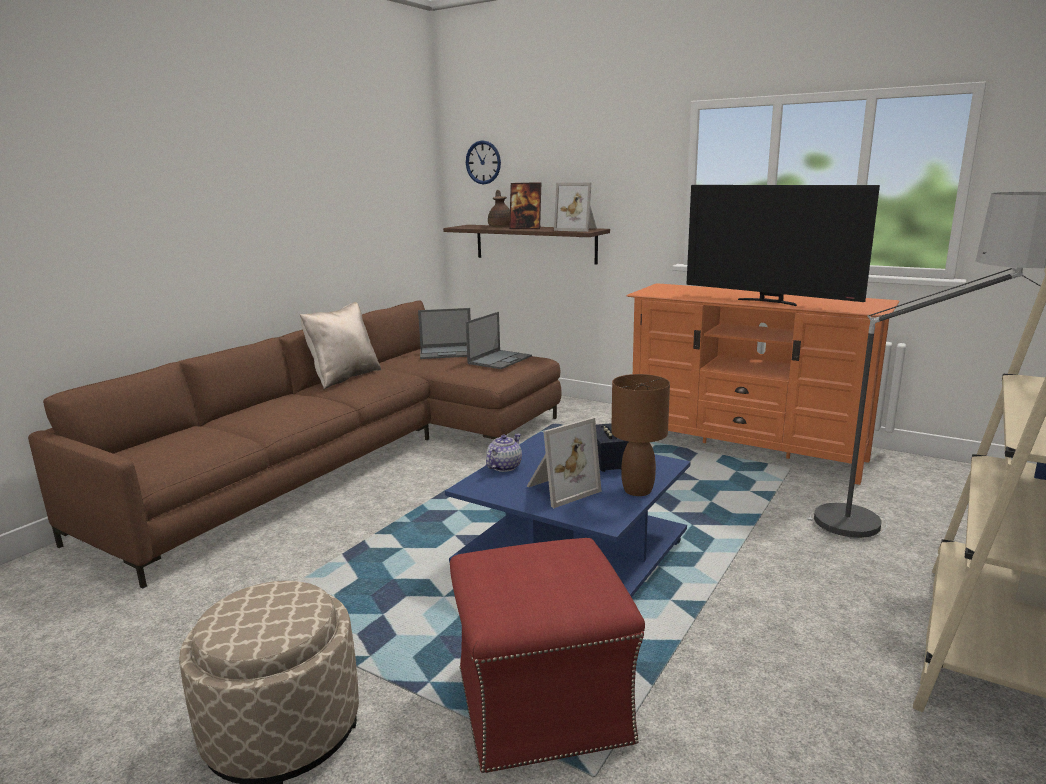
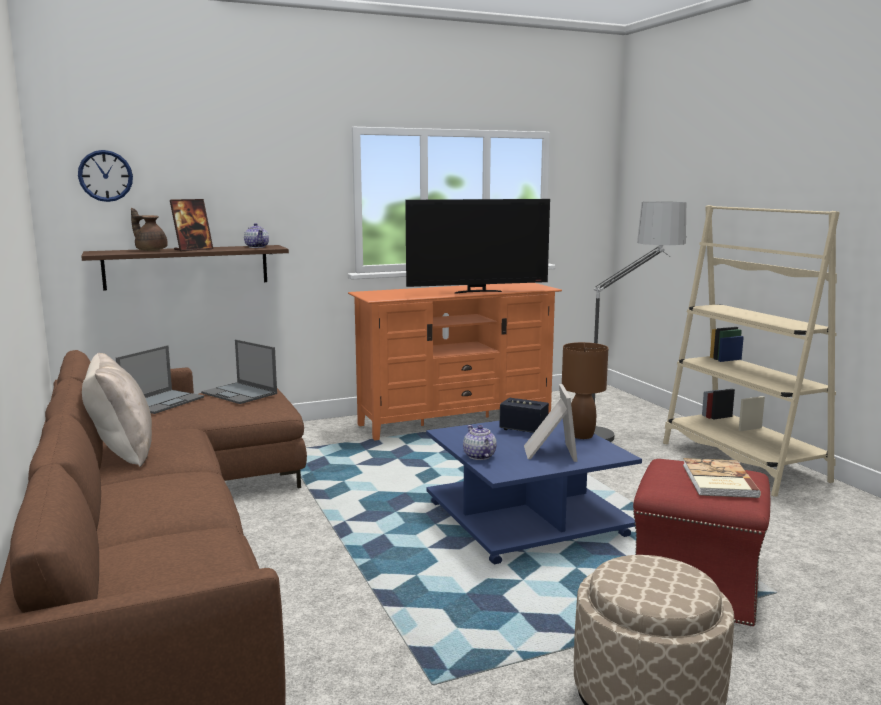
camera: 55 degrees left, 5 degrees down
(500, 360) = (240, 393): laptop -> laptop turned 150 degrees clockwise
(540, 584) = (717, 481): none -> book
(577, 229) = (257, 247): picture frame -> teapot

